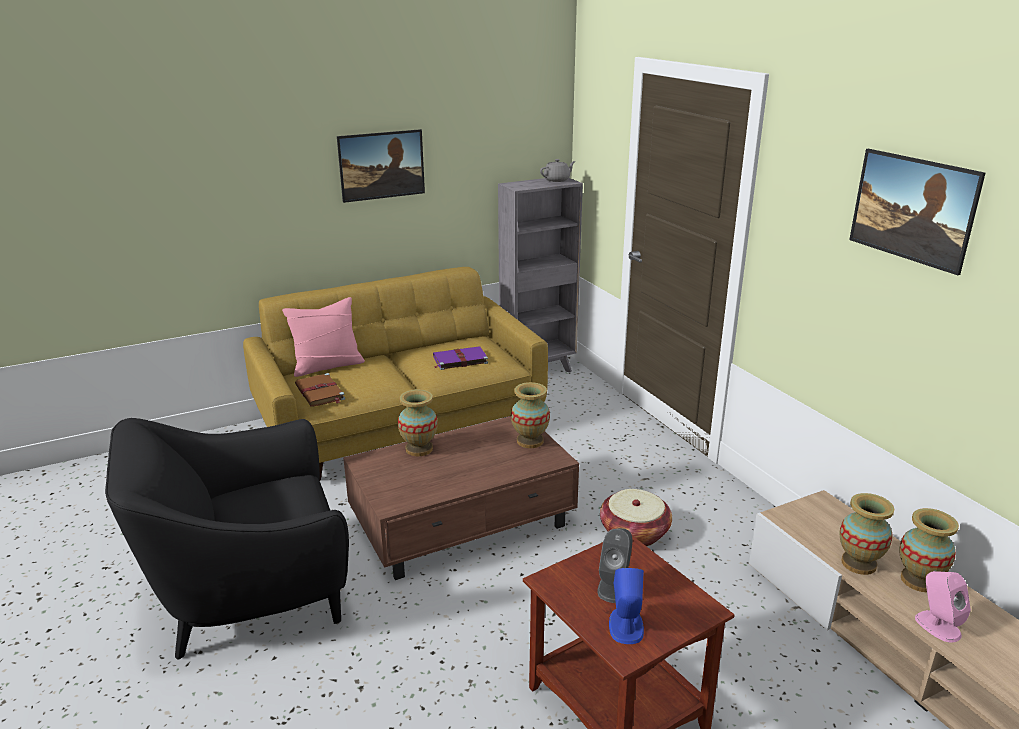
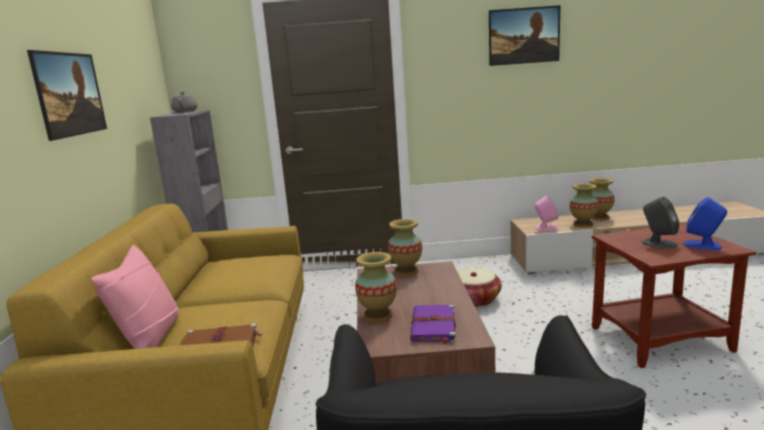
camera: 65 degrees left, 10 degrees down
(459, 360) = (251, 270): purple book -> purple book (433, 326)
(937, 626) = (636, 221): pink speaker -> pink speaker (546, 228)

